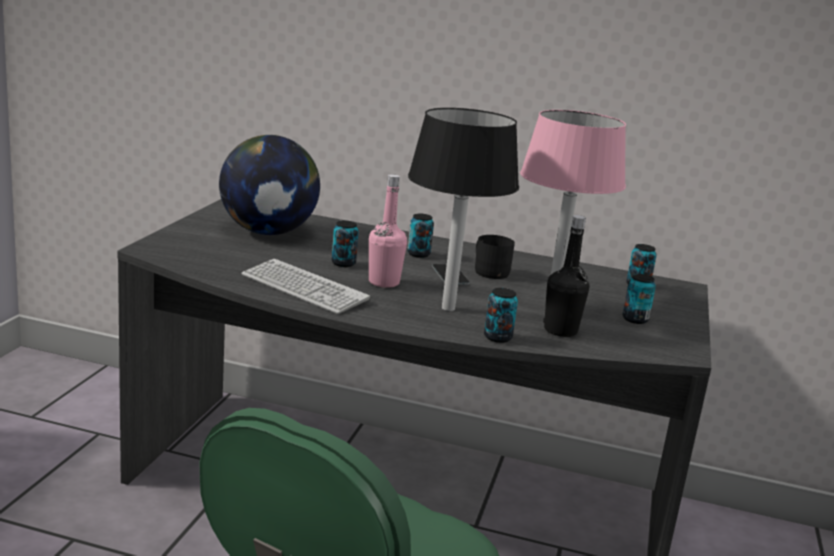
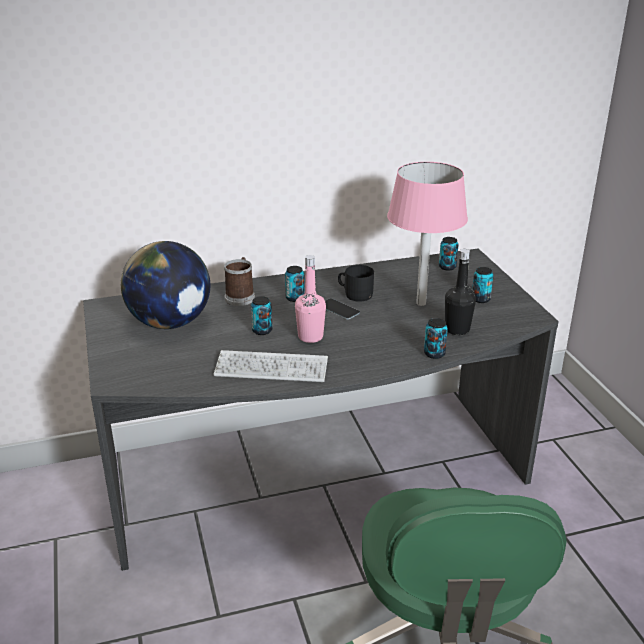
camera: 30 degrees left, 10 degrees up
(366, 237) = (240, 296): none -> mug
(447, 308) = (376, 342): black table lamp -> none

